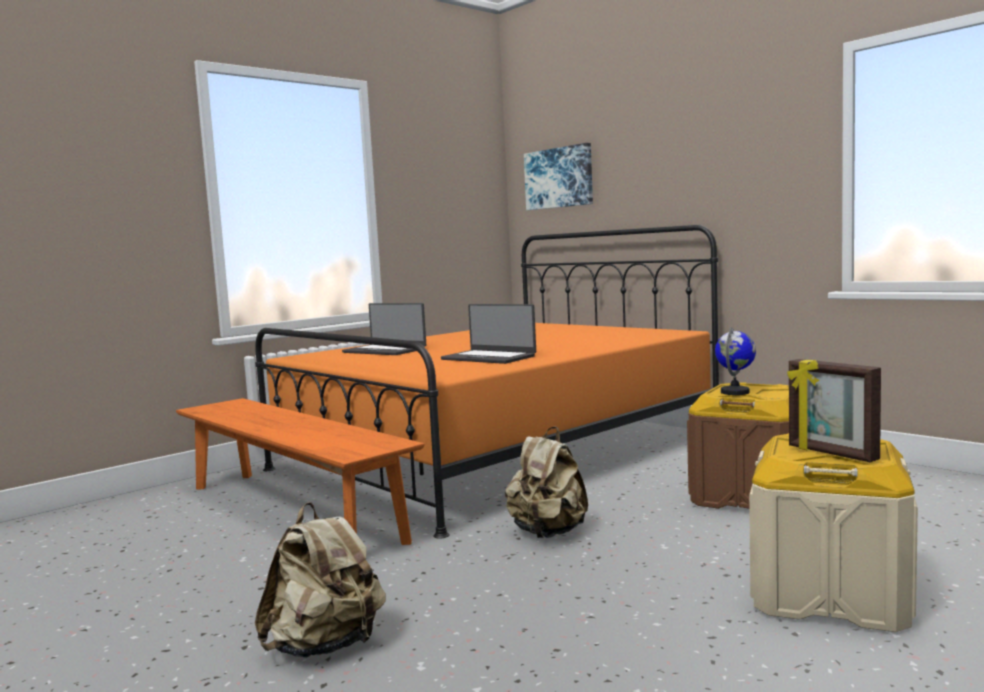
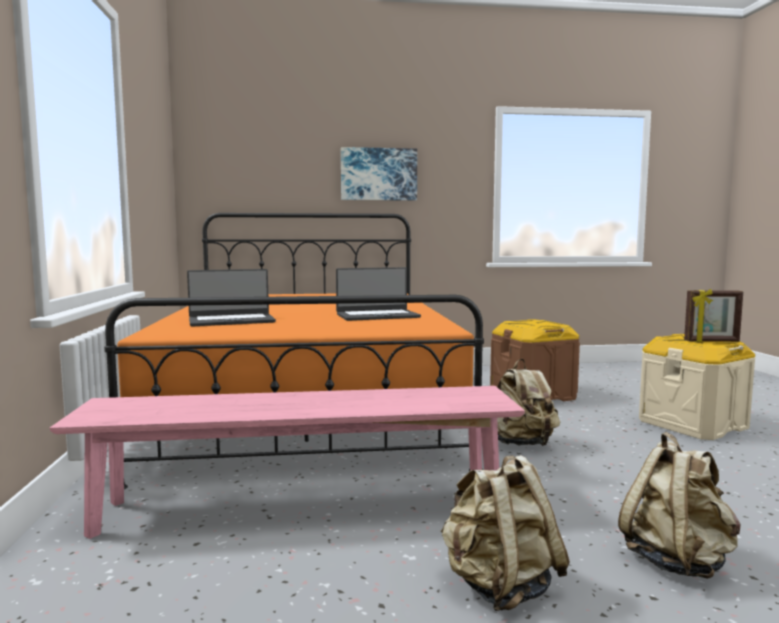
camera: 55 degrees left, 0 degrees up
(219, 594) = (500, 586): none -> beige backpack
(290, 512) = (302, 507): orange bench -> pink bench
(559, 178) = (246, 162): picture -> picture (378, 174)
(735, 392) = (534, 325): globe -> none

